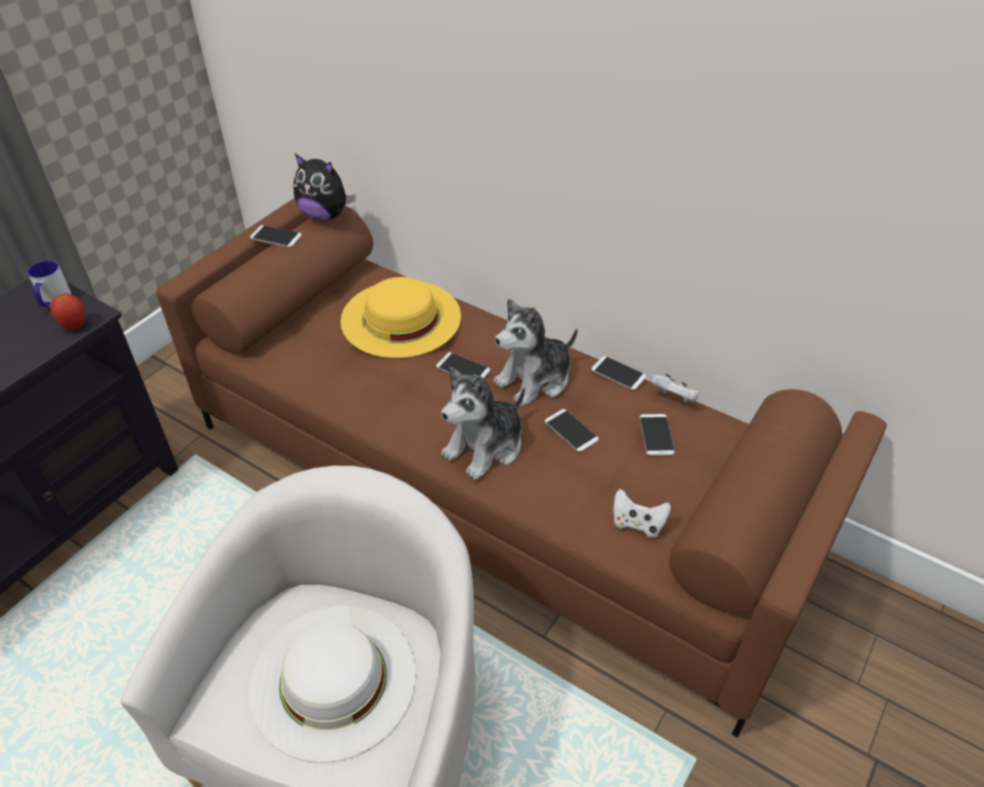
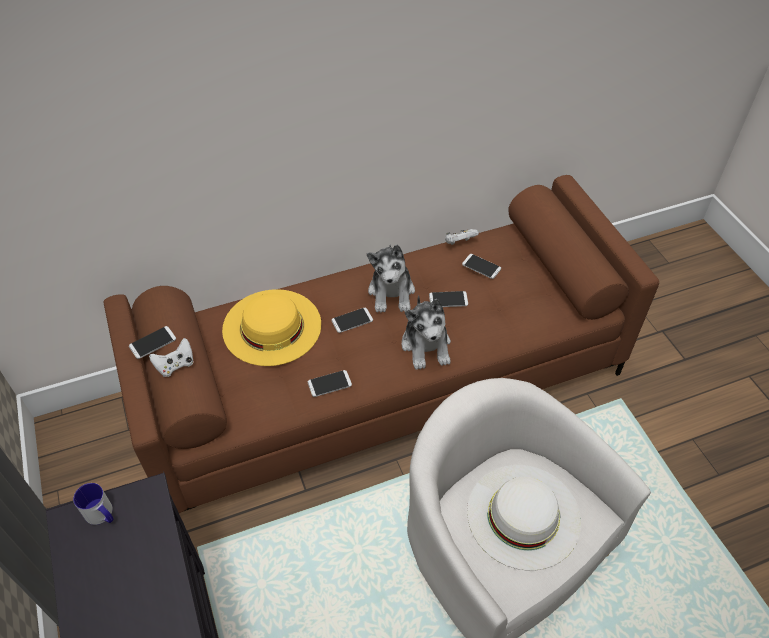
camera: 55 degrees left, 5 degrees up
(75, 326) = (153, 509): apple -> none
(325, 215) = (156, 303): plush toy -> none
(618, 373) = (421, 253): phone -> phone (329, 384)
(637, 523) = (535, 311): white game controller -> white game controller (175, 365)

